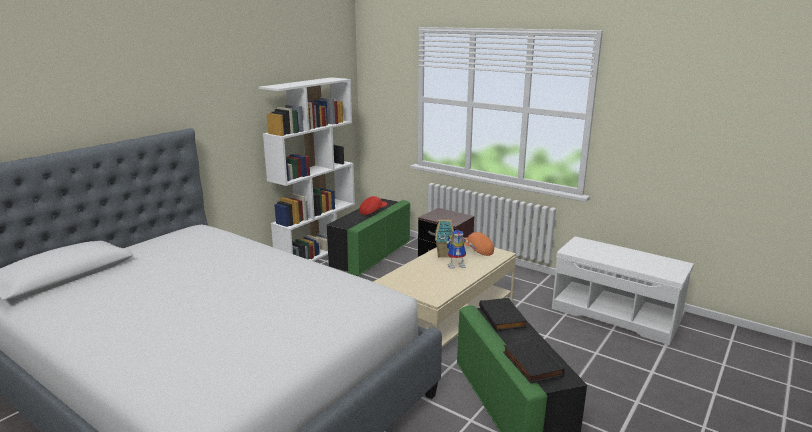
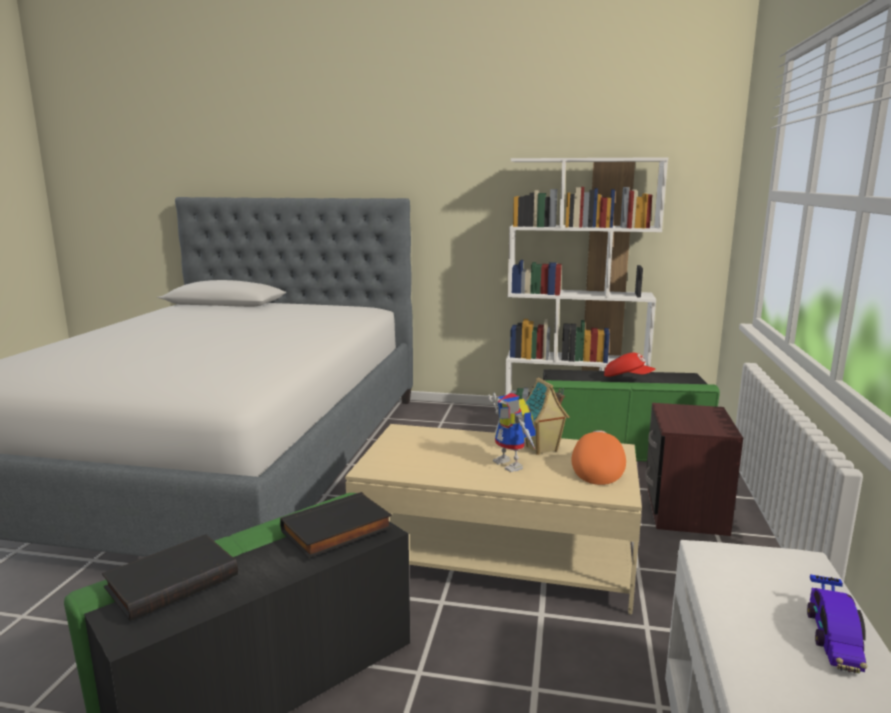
camera: 65 degrees right, 5 degrees down
(619, 251) = (834, 636): none -> toy car

